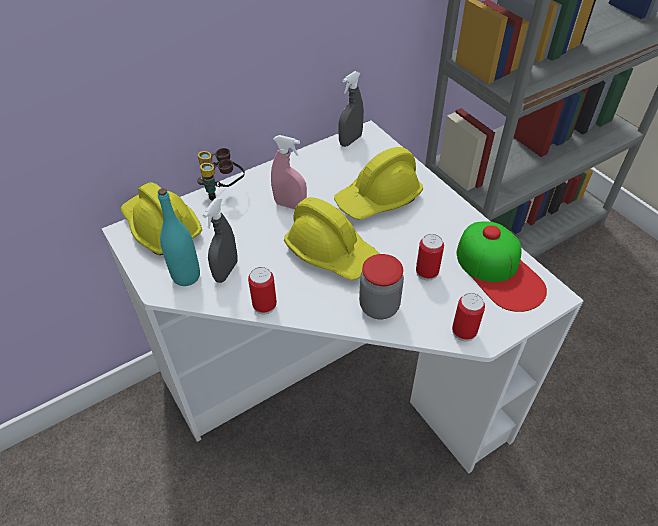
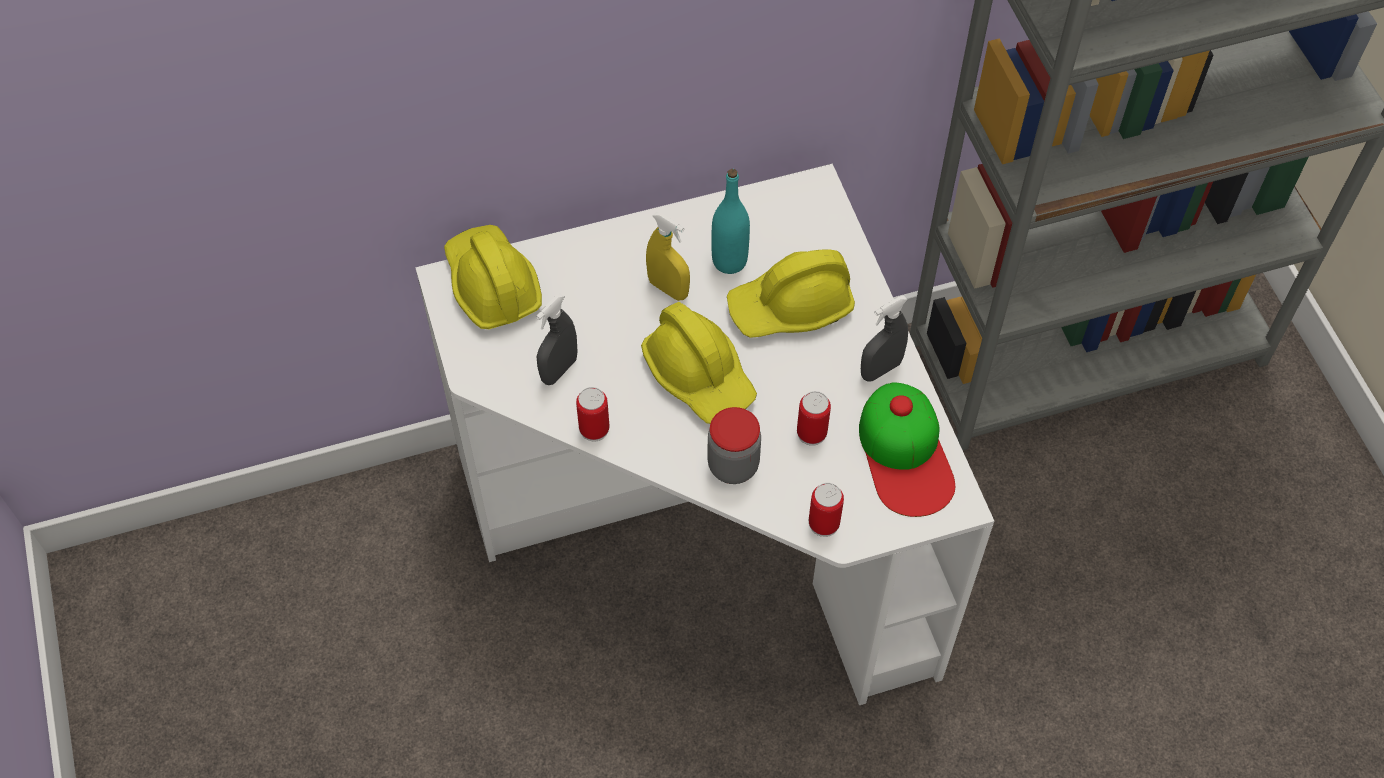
camera: 15 degrees right, 10 degrees up
(186, 276) = (508, 365): turquoise bottle -> turquoise bottle (729, 261)
(223, 191) = (585, 244): binoculars -> none
(290, 205) = (668, 288): pink spray bottle -> yellow spray bottle
(350, 140) = (788, 196): grey spray bottle -> grey spray bottle (880, 369)

